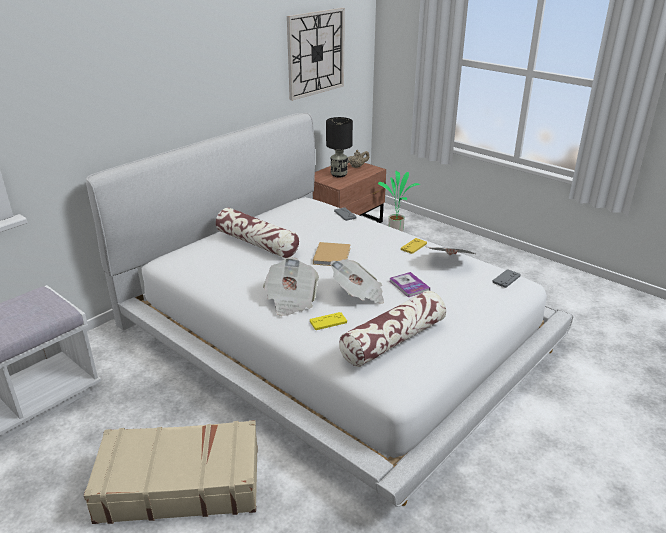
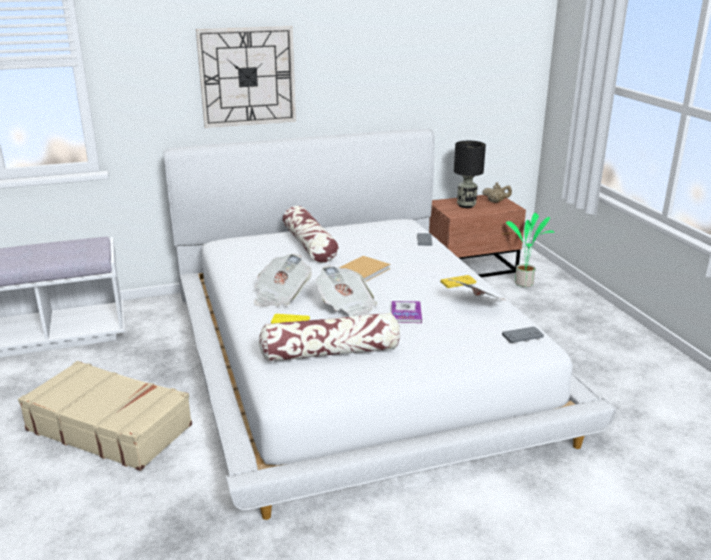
camera: 30 degrees right, 5 degrees down
(316, 53) = (458, 68): wall clock -> wall clock (247, 76)

